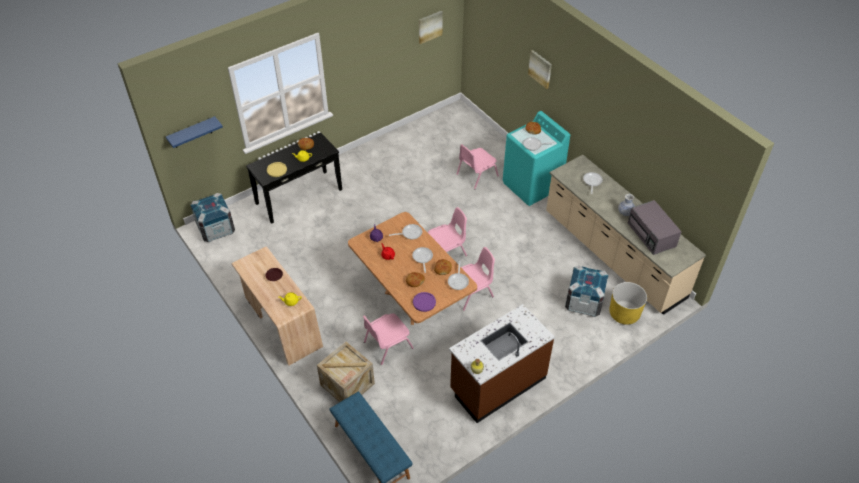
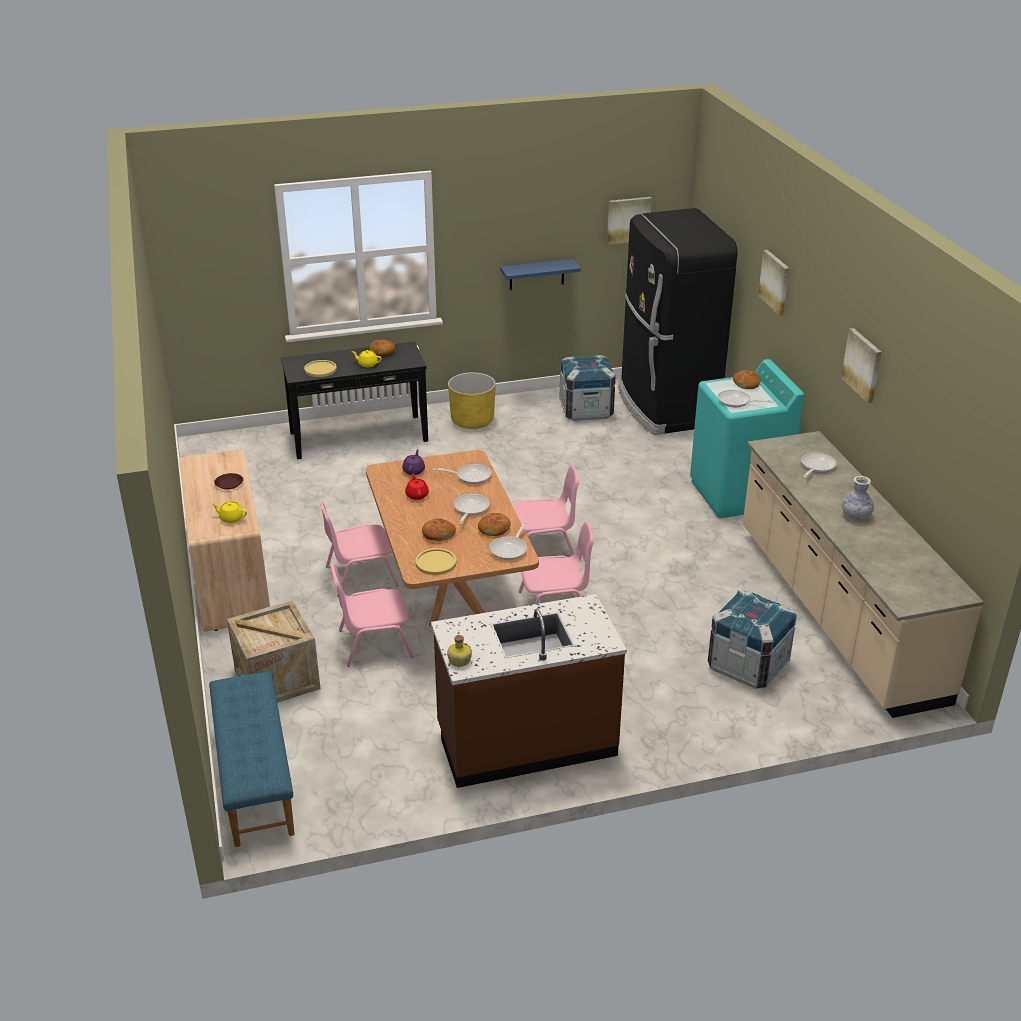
camera: 20 degrees right, 15 degrees down
(192, 133) = (204, 277): blue shelf -> blue shelf (536, 274)
(216, 229) = (215, 449): crate -> crate (586, 410)
(424, 302) = (436, 563): purple plate -> yellow plate
(465, 129) = (665, 407): none -> black fridge
(476, 175) = (651, 464): pink chair -> pink chair (360, 575)
(613, 127) = (863, 365): none -> picture
(624, 313) = (816, 699): yellow planter -> yellow planter (472, 420)
(652, 235) = (890, 554): grey microwave -> none

